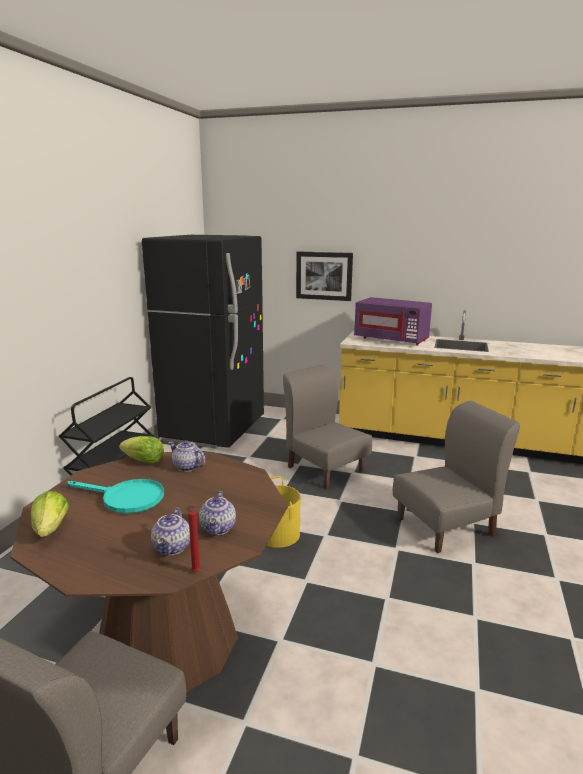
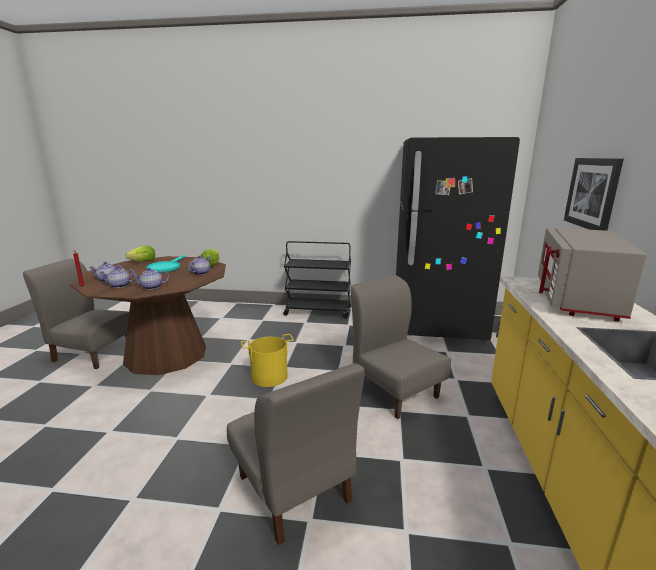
camera: 80 degrees right, 0 degrees up
(243, 498) = (151, 287): none -> teapot
(325, 469) = (395, 391): grey chair -> grey chair turned 75 degrees counterclockwise
(391, 340) = (577, 300): purple microwave -> grey microwave

